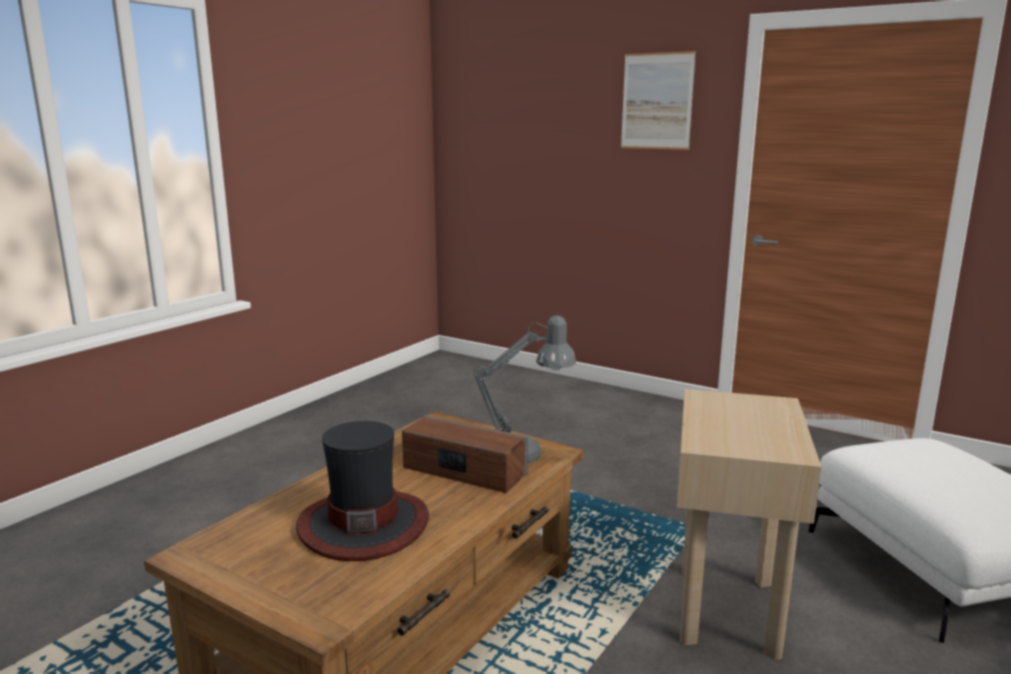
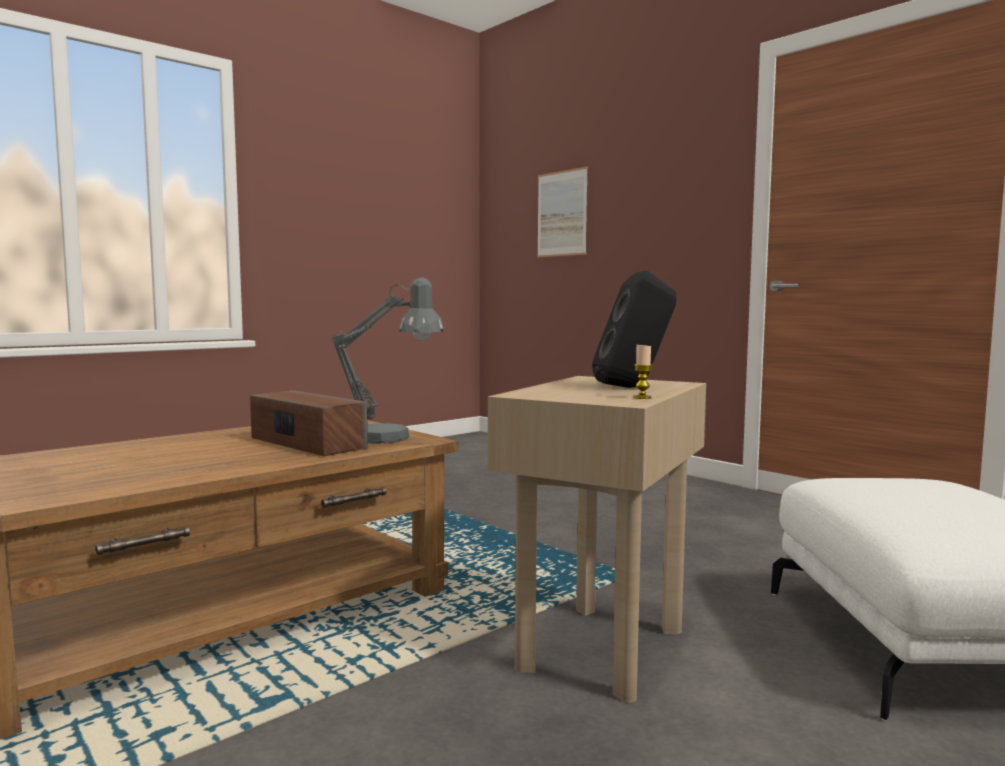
camera: 15 degrees right, 10 degrees down
(363, 524) = (147, 462): hat -> none
(657, 101) = (673, 150): picture -> picture (562, 213)
(762, 417) = (634, 387): none -> black speaker
(795, 443) = (642, 397): none -> candle

